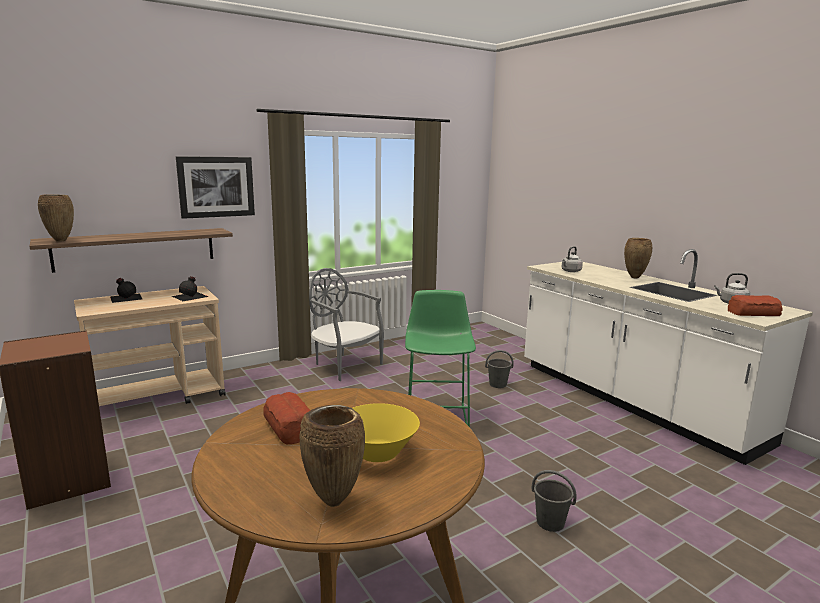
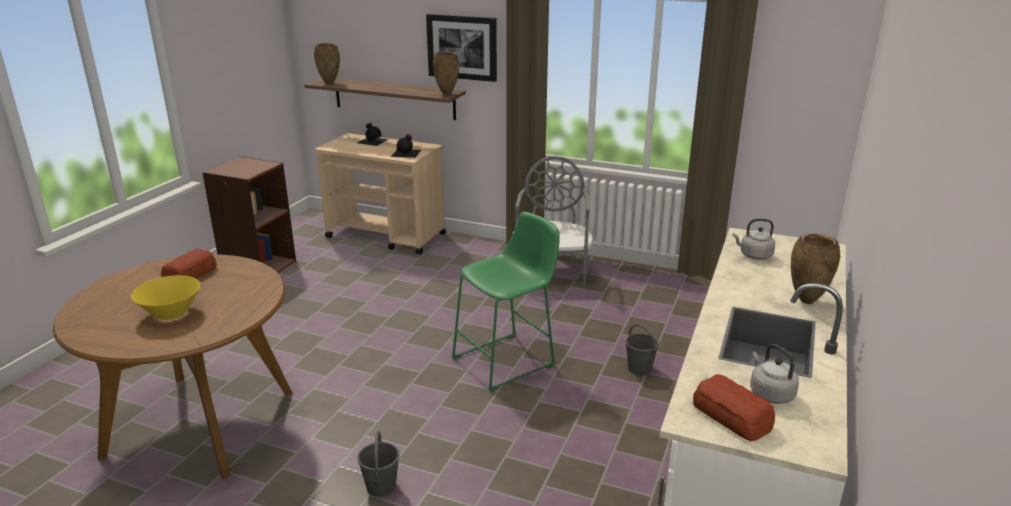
camera: 55 degrees right, 10 degrees up
(334, 501) = (101, 320): brown vase -> brown vase (447, 93)

